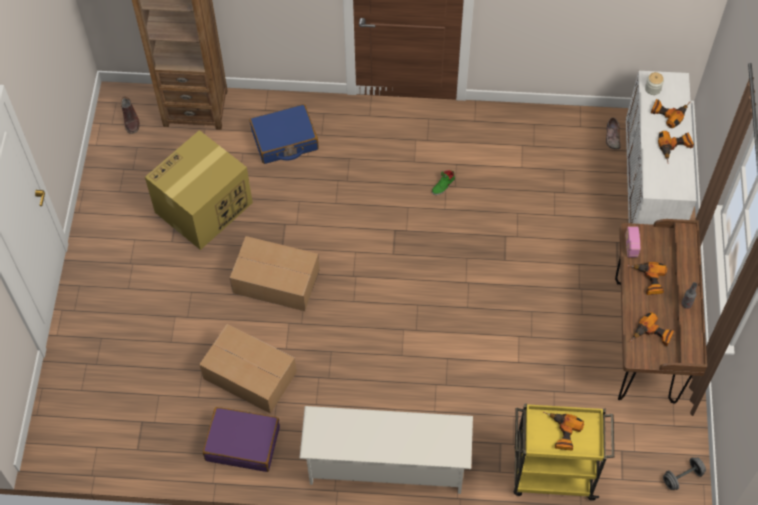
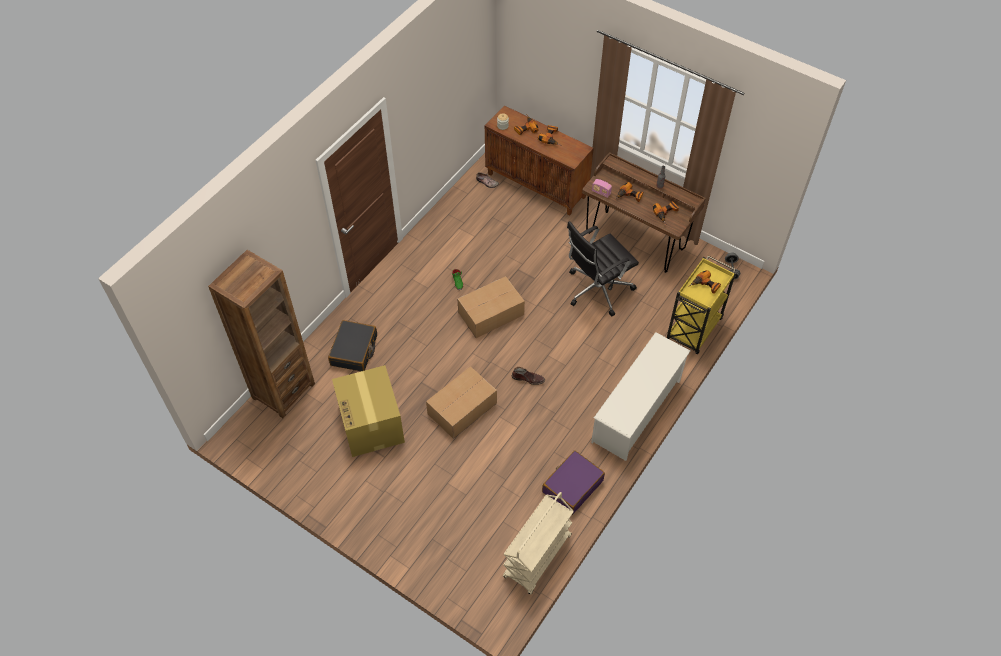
camera: 60 degrees left, 5 degrees down
(131, 119) = (259, 436): brown boot -> brown boot (528, 378)
(134, 451) = (537, 557): none -> beige cart
(250, 376) = (525, 458): cardboard box -> cardboard box (492, 313)
(284, 140) = (354, 350): blue suitcase -> black suitcase
(536, 335) = (597, 290): none -> black office chair
(650, 190) = (537, 185): white cabinet -> brown cabinet

